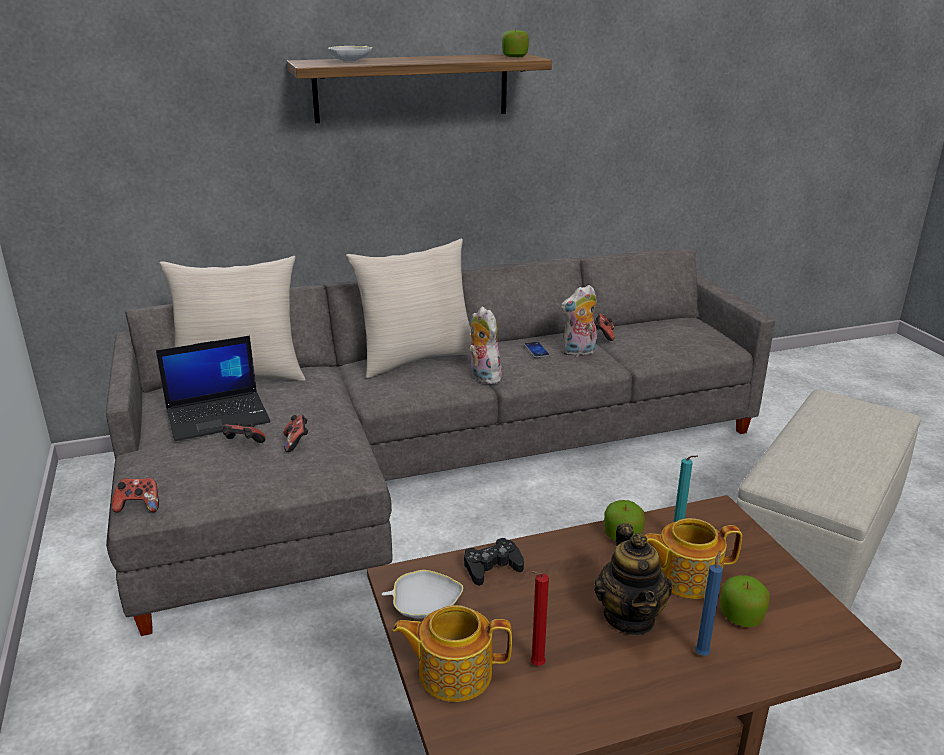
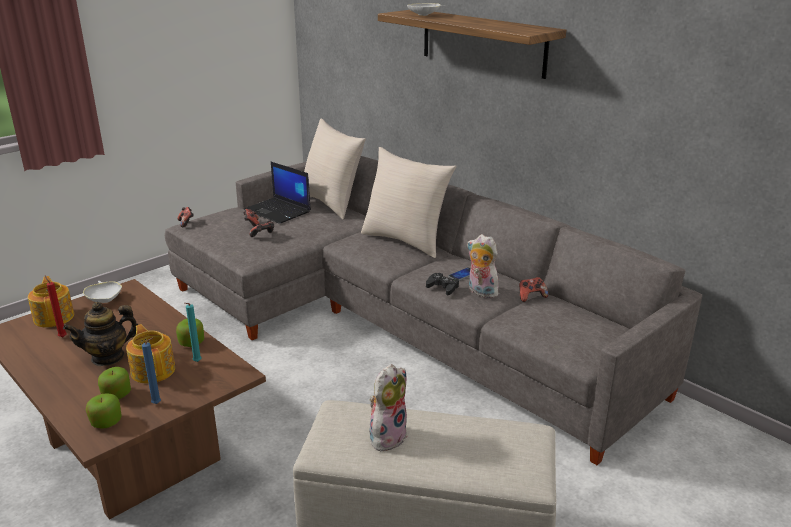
camera: 65 degrees right, 0 degrees up
(482, 376) = (405, 268): plush toy -> plush toy (387, 436)
(492, 567) = (145, 309): black game controller -> black game controller (443, 287)
(514, 57) = (527, 29): apple -> apple (106, 422)
(702, 653) = (79, 384): blue candle -> blue candle (158, 404)

